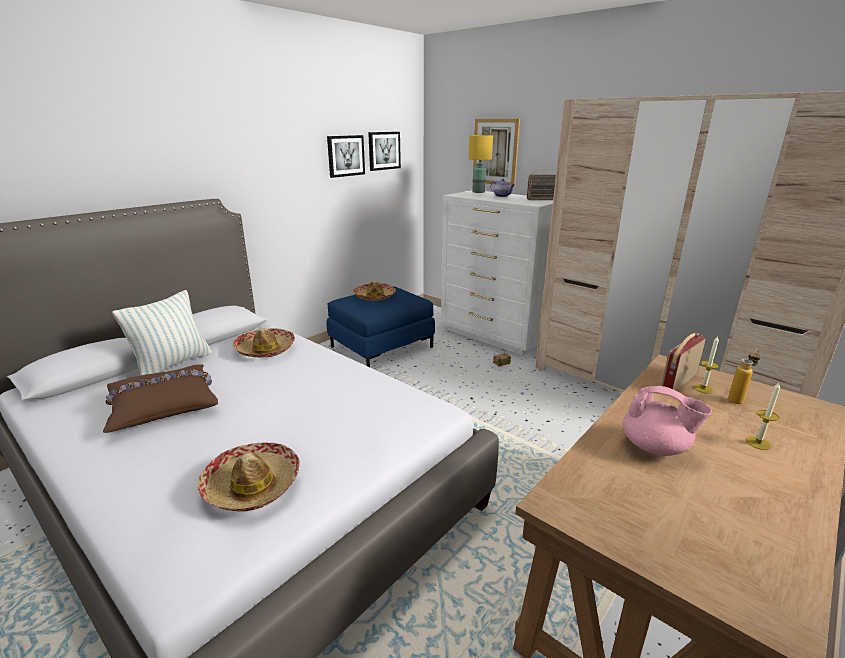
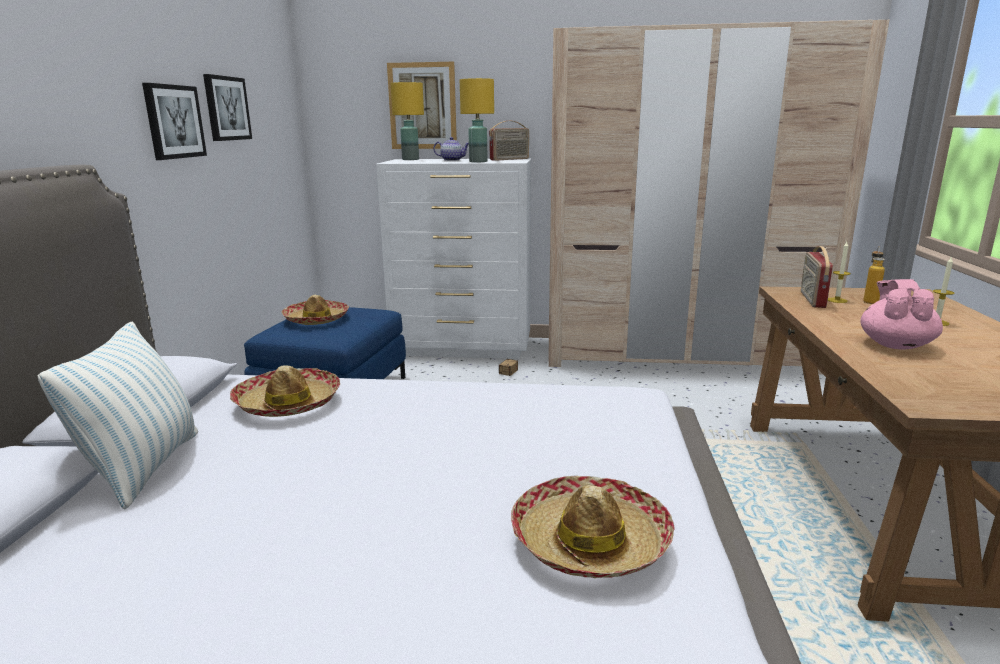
camera: 35 degrees left, 5 degrees down
(163, 405) = (240, 520): brown pillow -> none
(384, 150) = (264, 106): picture -> picture (173, 121)
(510, 201) = (478, 162): none -> yellow table lamp
(655, 447) = (895, 345): pink teapot -> pink teapot turned 75 degrees counterclockwise

